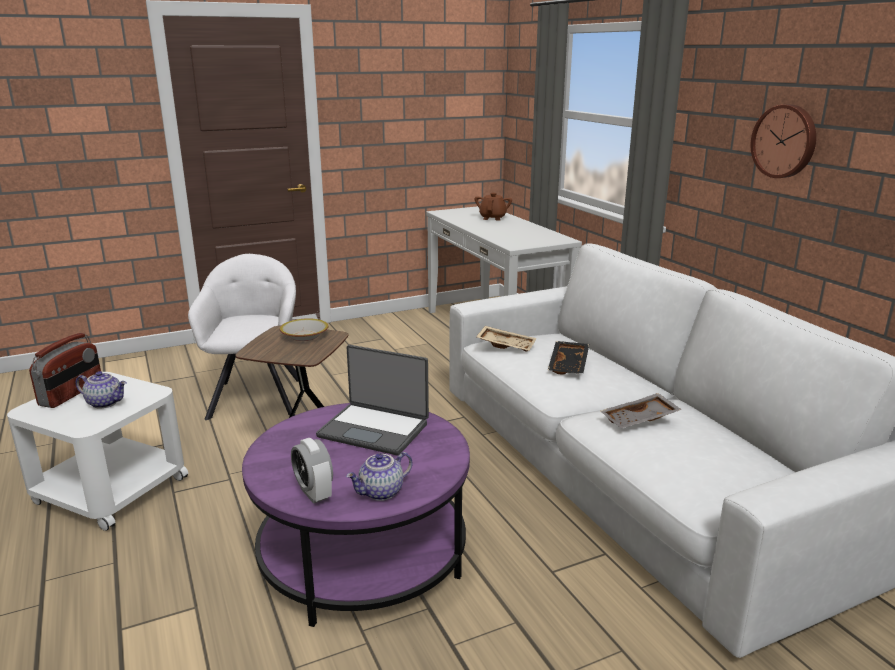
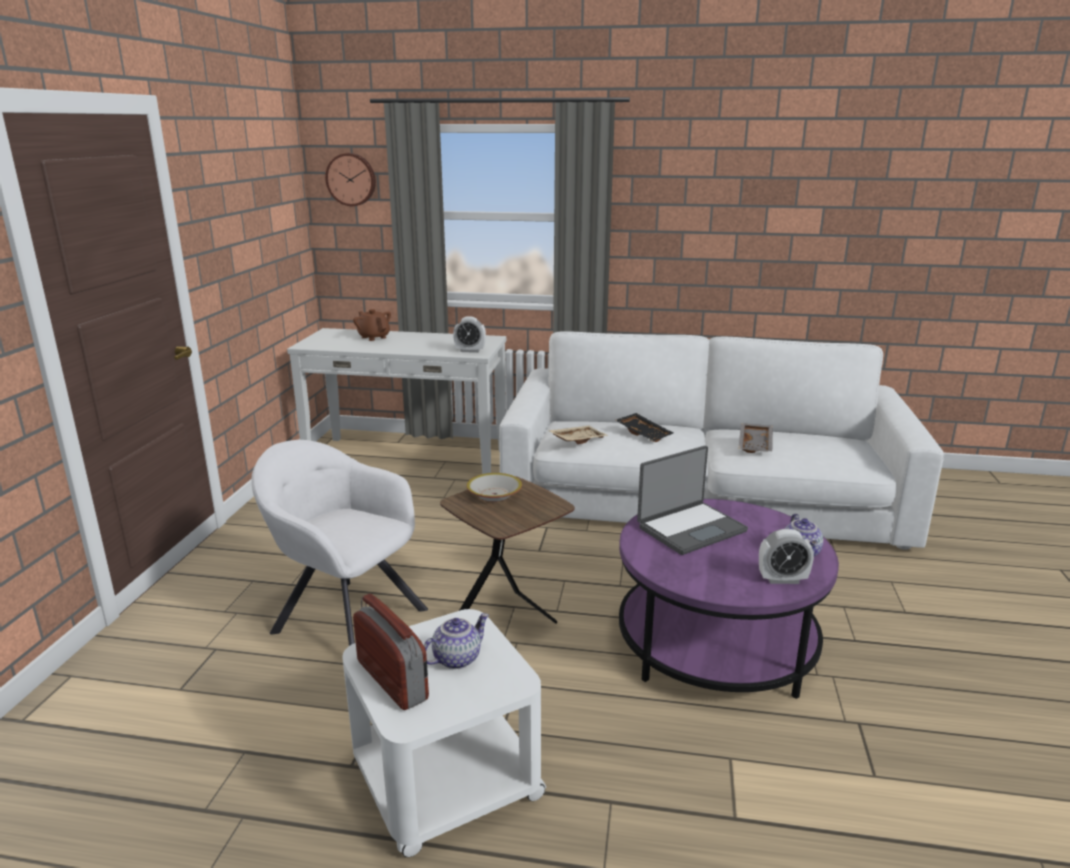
camera: 55 degrees left, 0 degrees up
(516, 242) = (470, 351): none -> alarm clock
(785, 141) = (711, 219): wall clock -> wall clock (351, 179)

